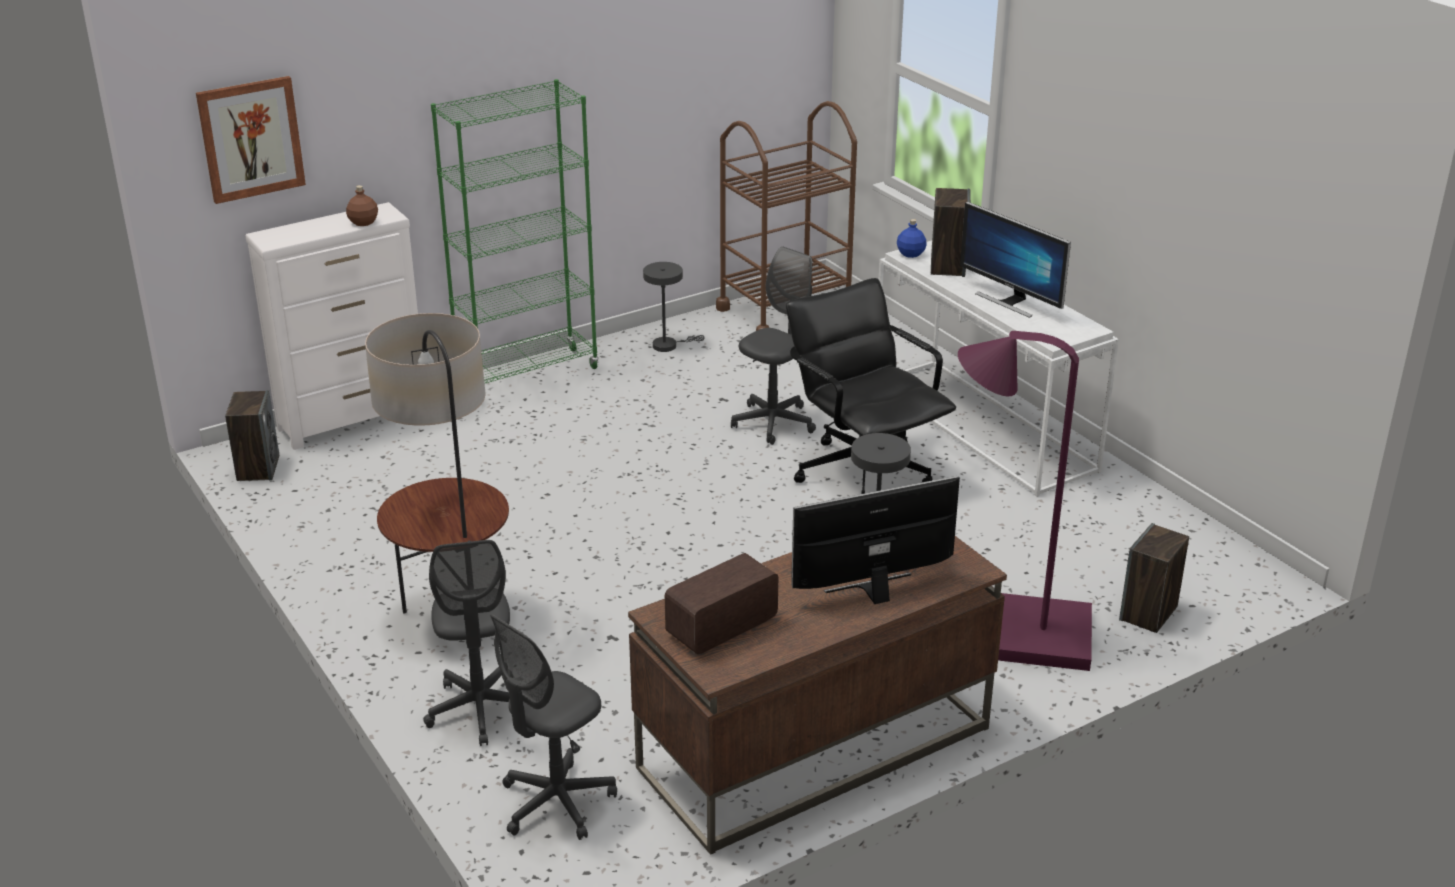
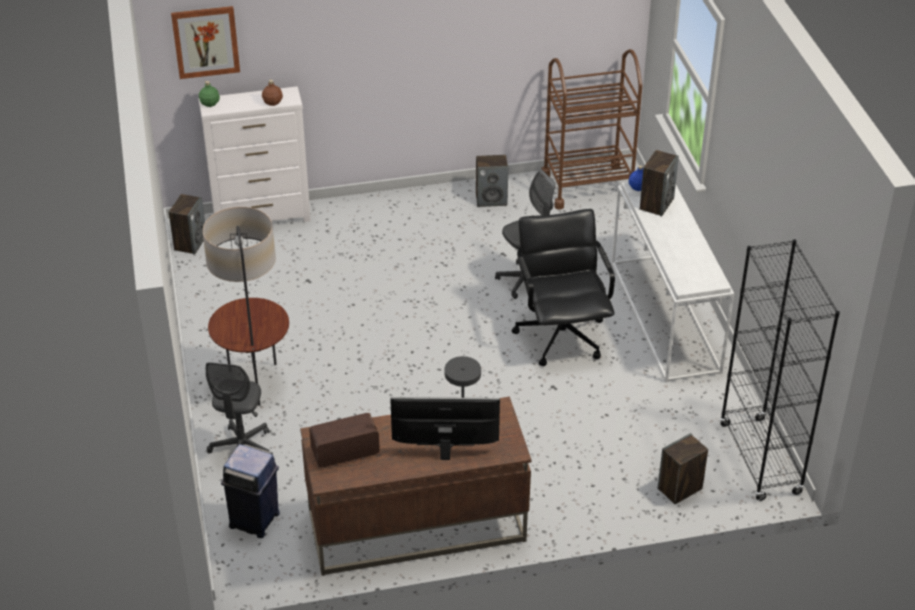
camera: 20 degrees right, 10 degrees up
(267, 237) = (210, 103): none -> green bottle
(527, 375) = (387, 205): green bookcase -> none
(556, 803) = (255, 520): grey office chair -> blue trash can
(668, 345) = (491, 199): grey table lamp -> speaker
(1010, 301) = (678, 245): monitor -> none
(1022, 634) = (589, 482): purple floor lamp -> none
(1222, 556) = (760, 459): none -> black bookcase

